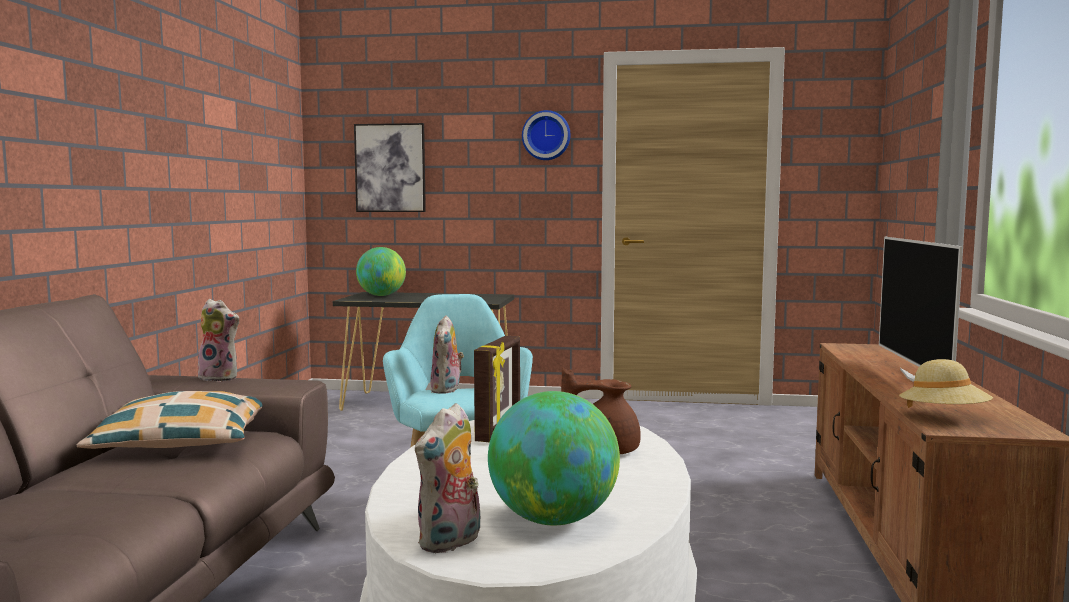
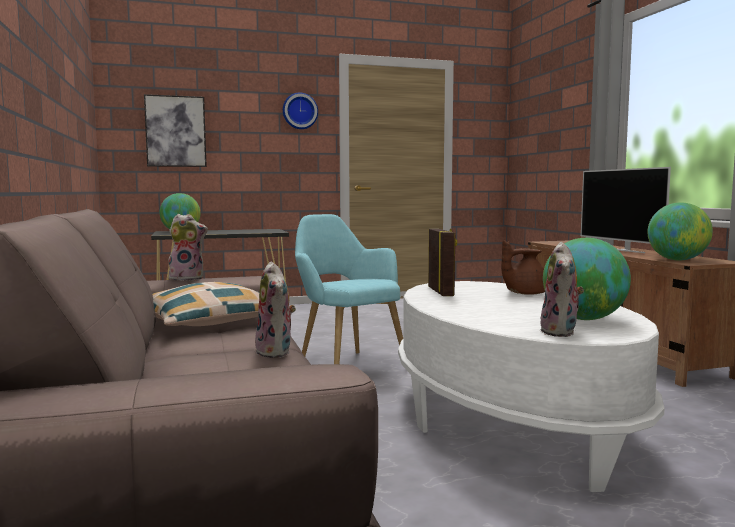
camera: 25 degrees left, 0 degrees up
(447, 390) = (340, 281): plush toy -> plush toy (277, 352)
(944, 417) = (677, 260): beige hat -> globe

